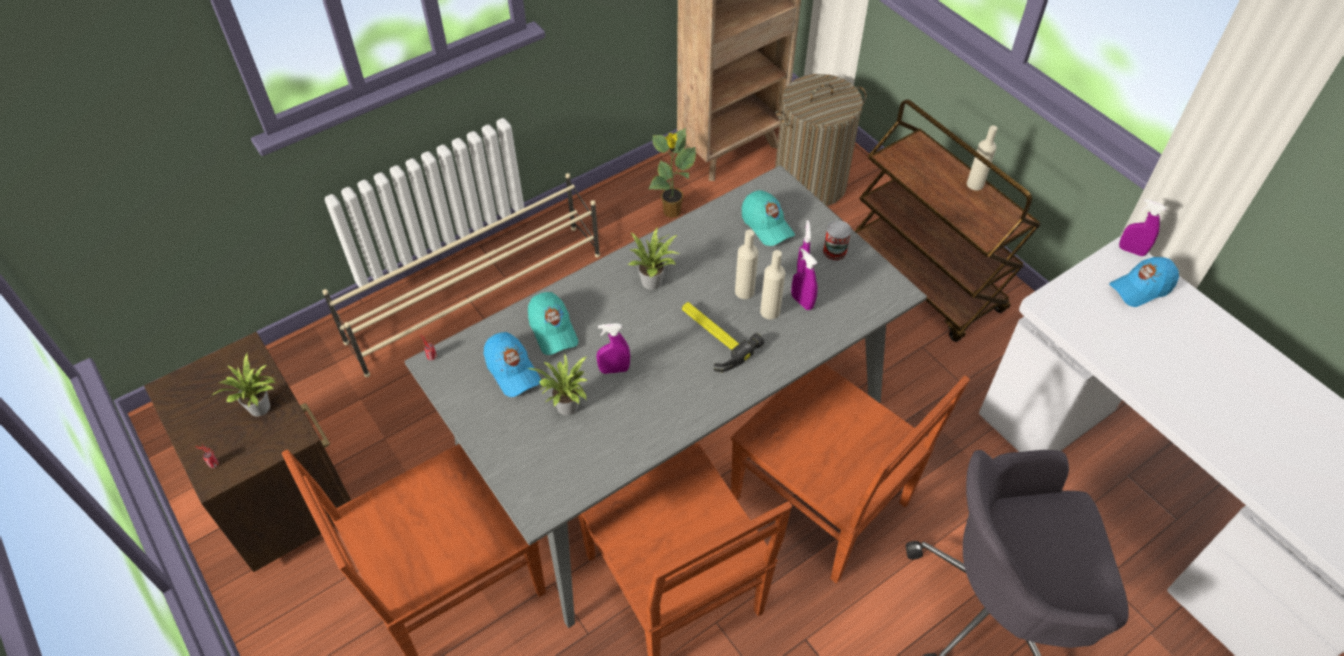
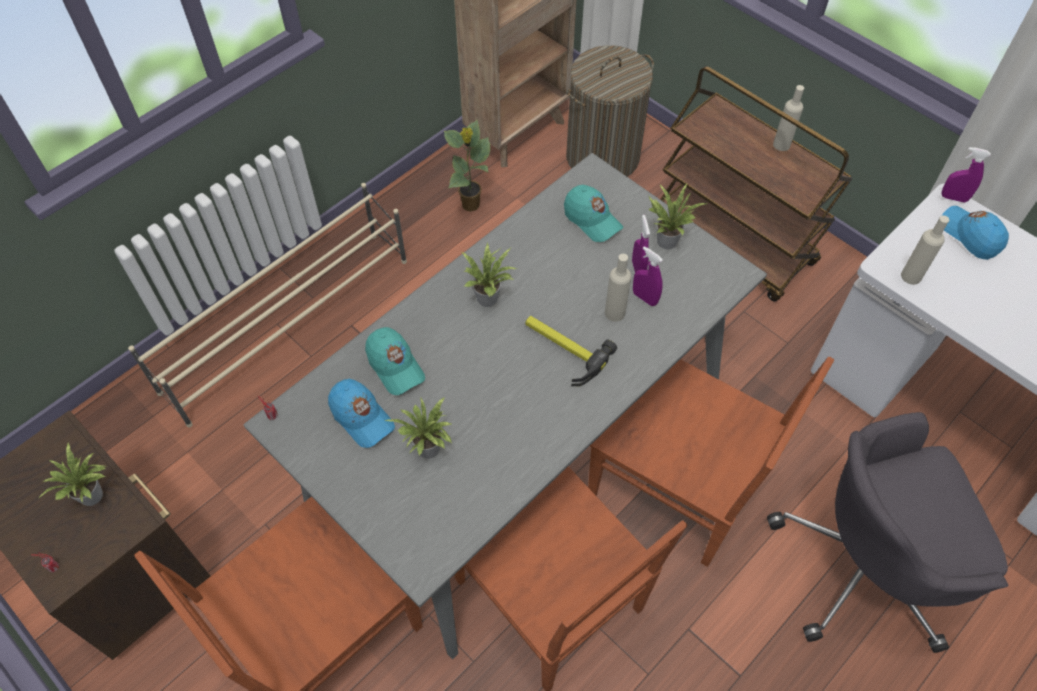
camera: 10 degrees left, 5 degrees up
(614, 370) = (468, 400): purple spray bottle -> none
(744, 291) = (584, 295): beige bottle -> beige bottle (911, 276)
(834, 252) = (666, 239): can -> potted plant
(1141, 288) = (970, 235): blue cap -> blue cap turned 90 degrees clockwise

